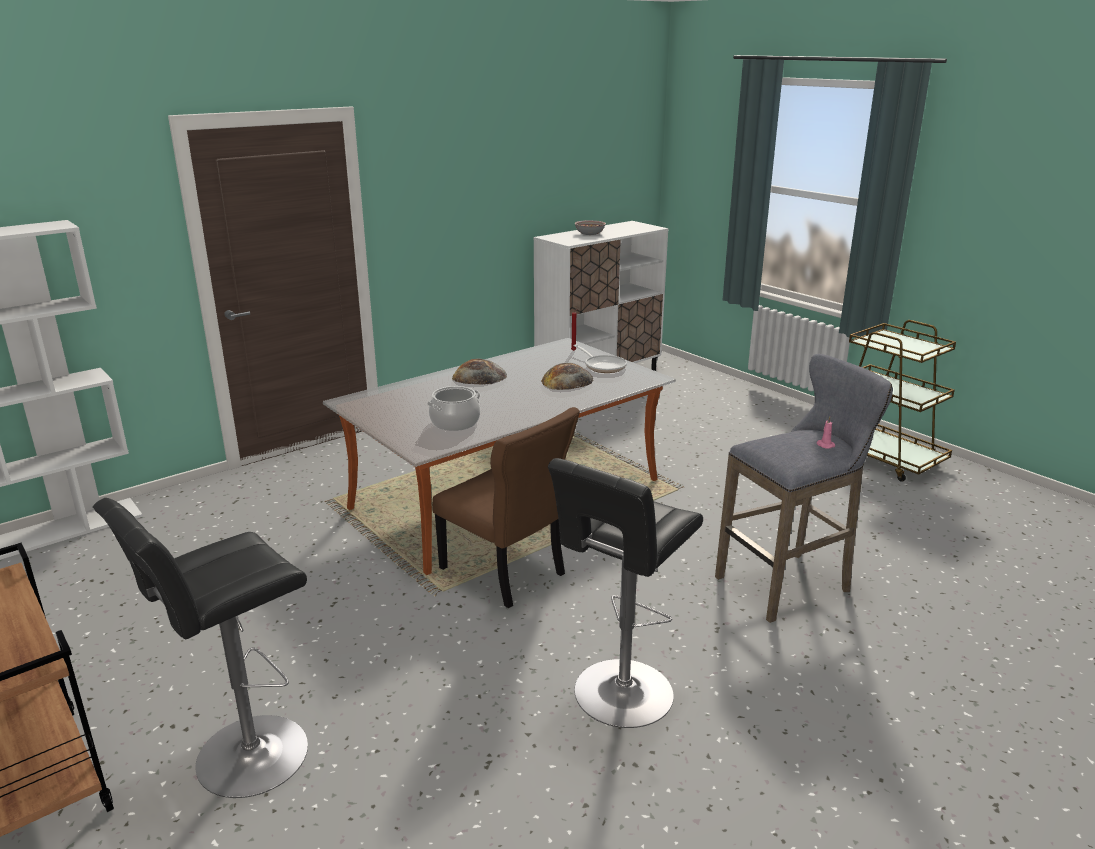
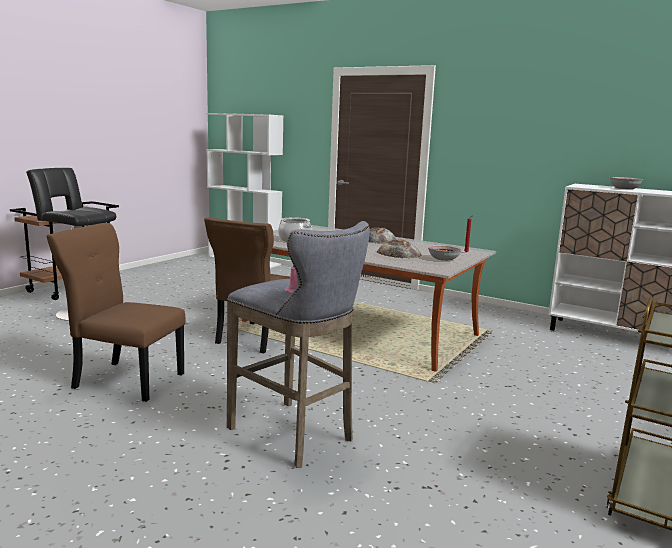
camera: 70 degrees right, 10 degrees down
(603, 366) = (443, 259): frying pan -> bowl
(619, 697) = (125, 380): black stool -> brown chair

